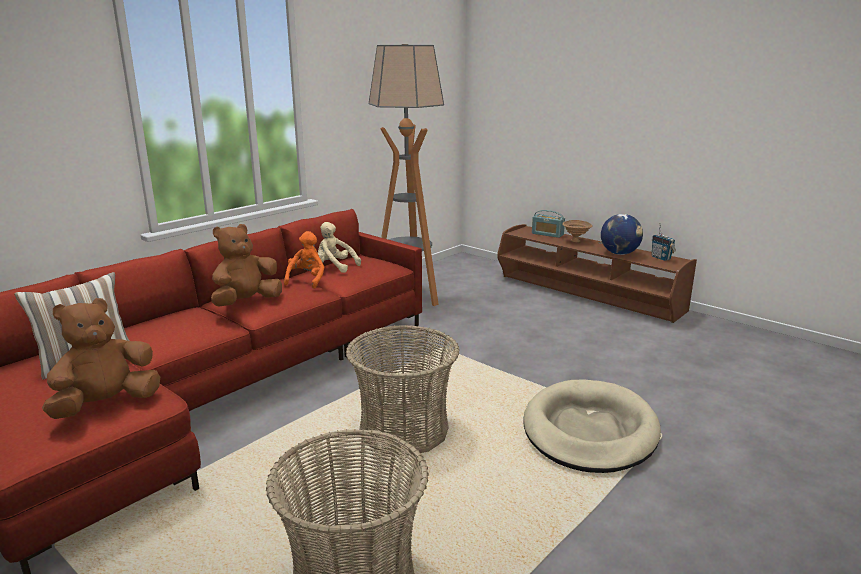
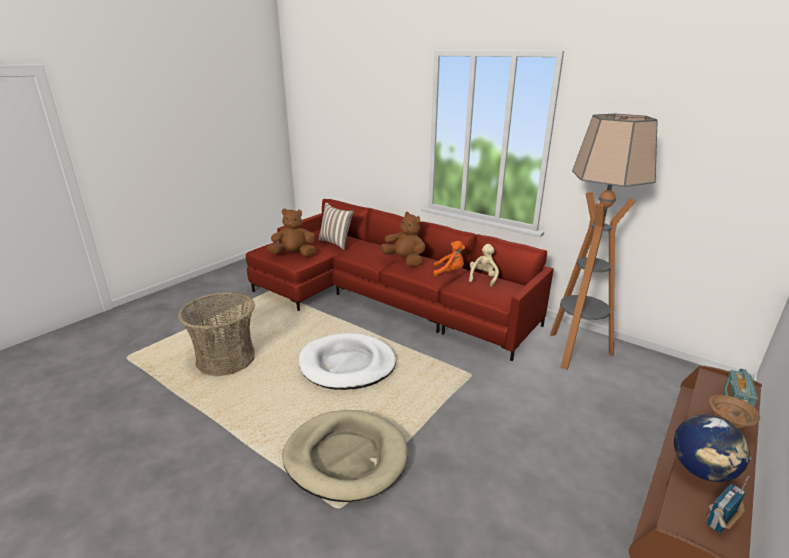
camera: 85 degrees right, 5 degrees up
(106, 404) = (294, 255): brown plush toy -> brown plush toy turned 45 degrees counterclockwise
(404, 430) = (347, 365): basket -> white dog bed

